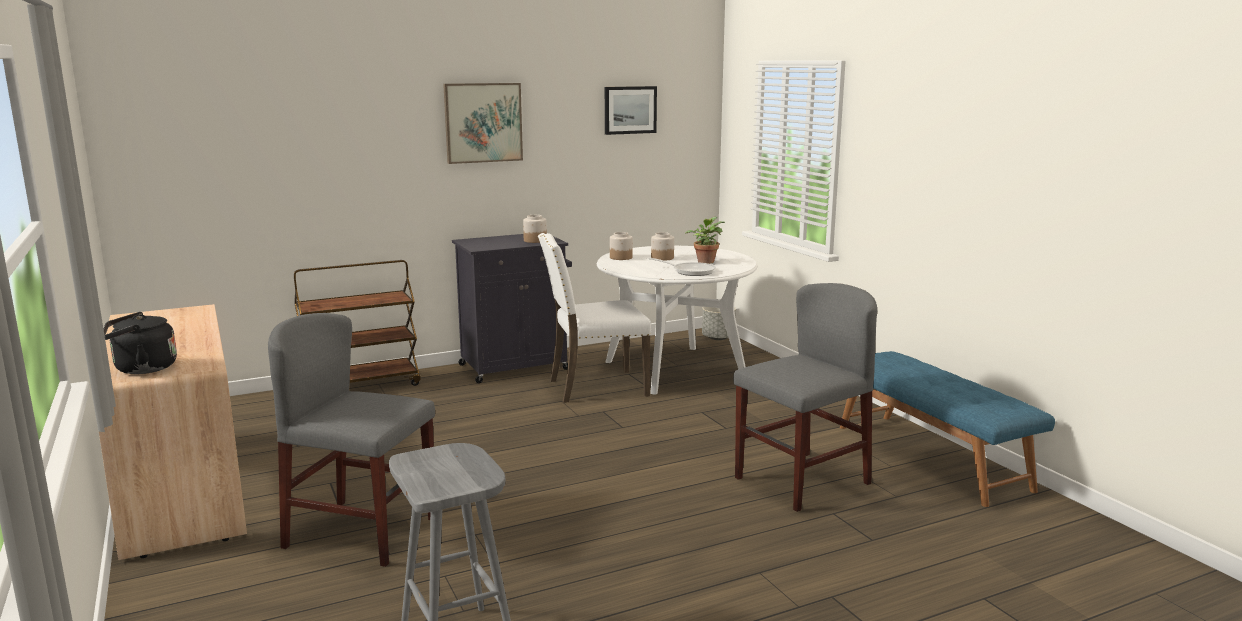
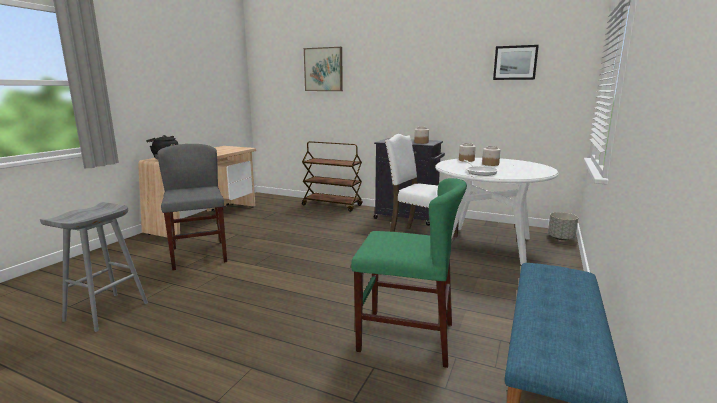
camera: 50 degrees right, 0 degrees up
(483, 122) = (412, 70): picture -> picture (323, 69)
(705, 261) = (512, 170): potted plant -> none
(802, 481) = (406, 337): grey chair -> green chair

